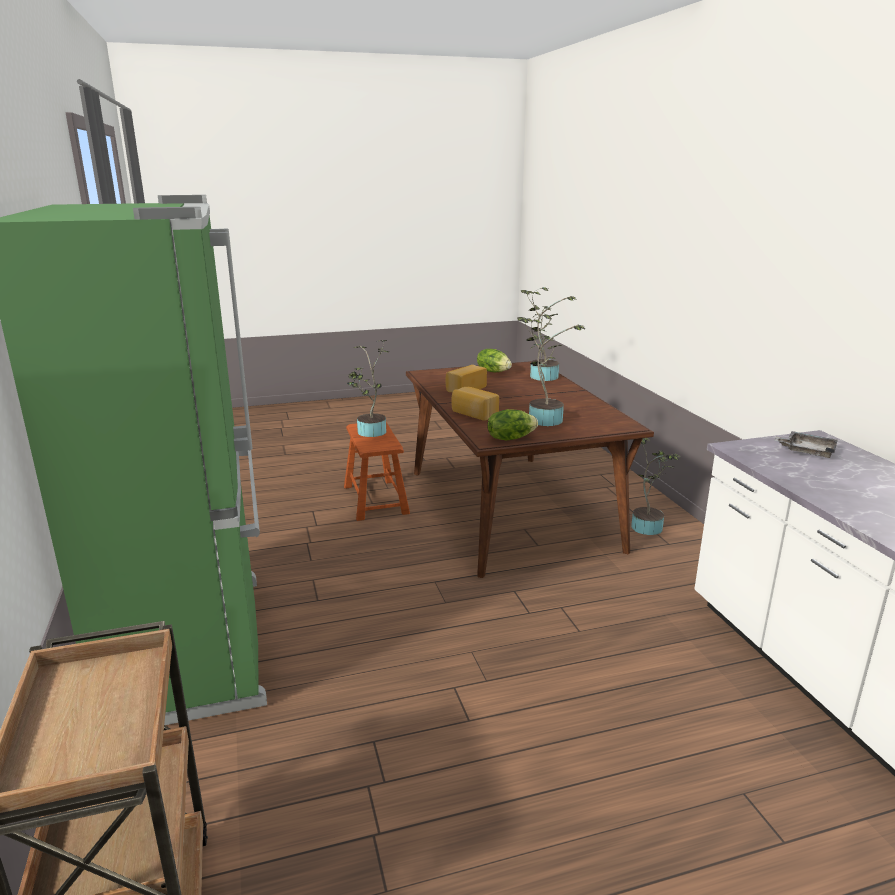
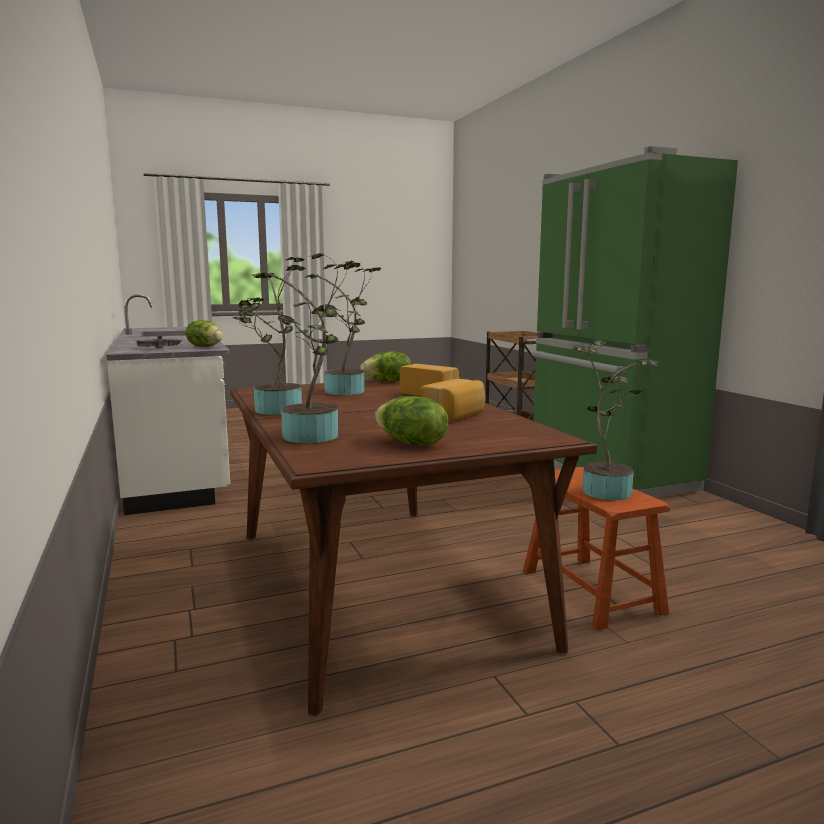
camera: 175 degrees right, 10 degrees down
(647, 526) = (193, 568): potted plant -> potted plant (275, 411)
(759, 457) = (205, 347): none -> lettuce

